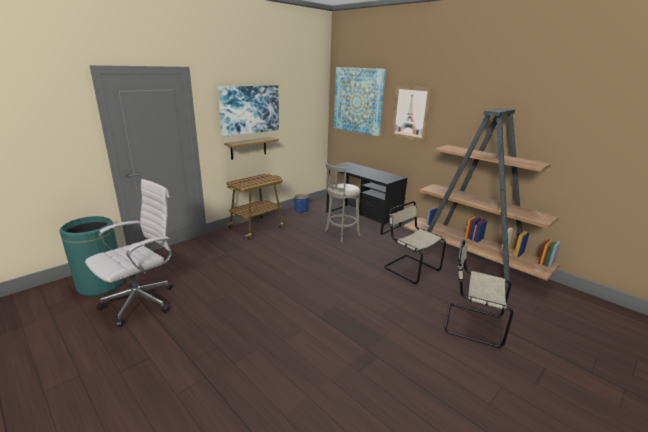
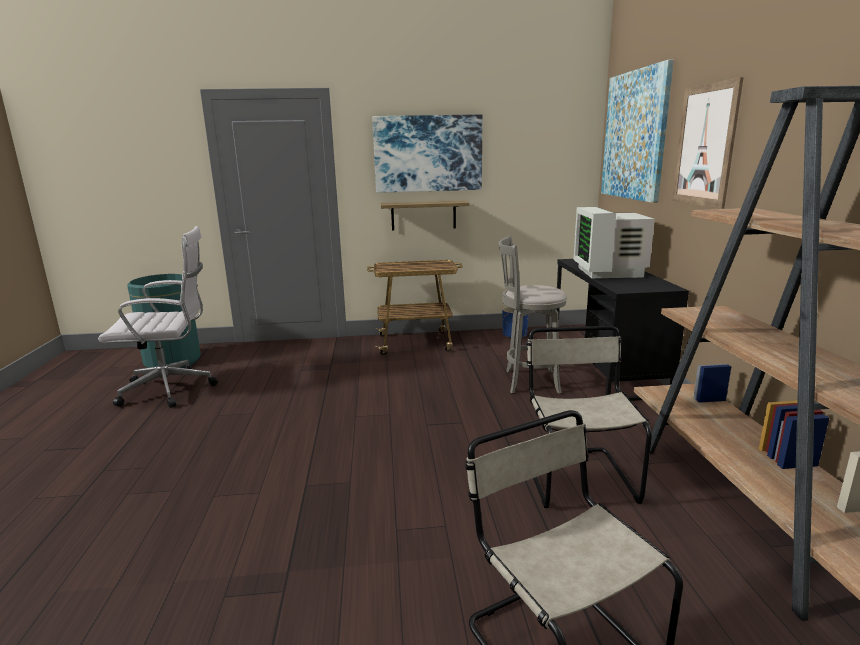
camera: 40 degrees right, 5 degrees down
(363, 171) = (610, 272): none -> monitor

